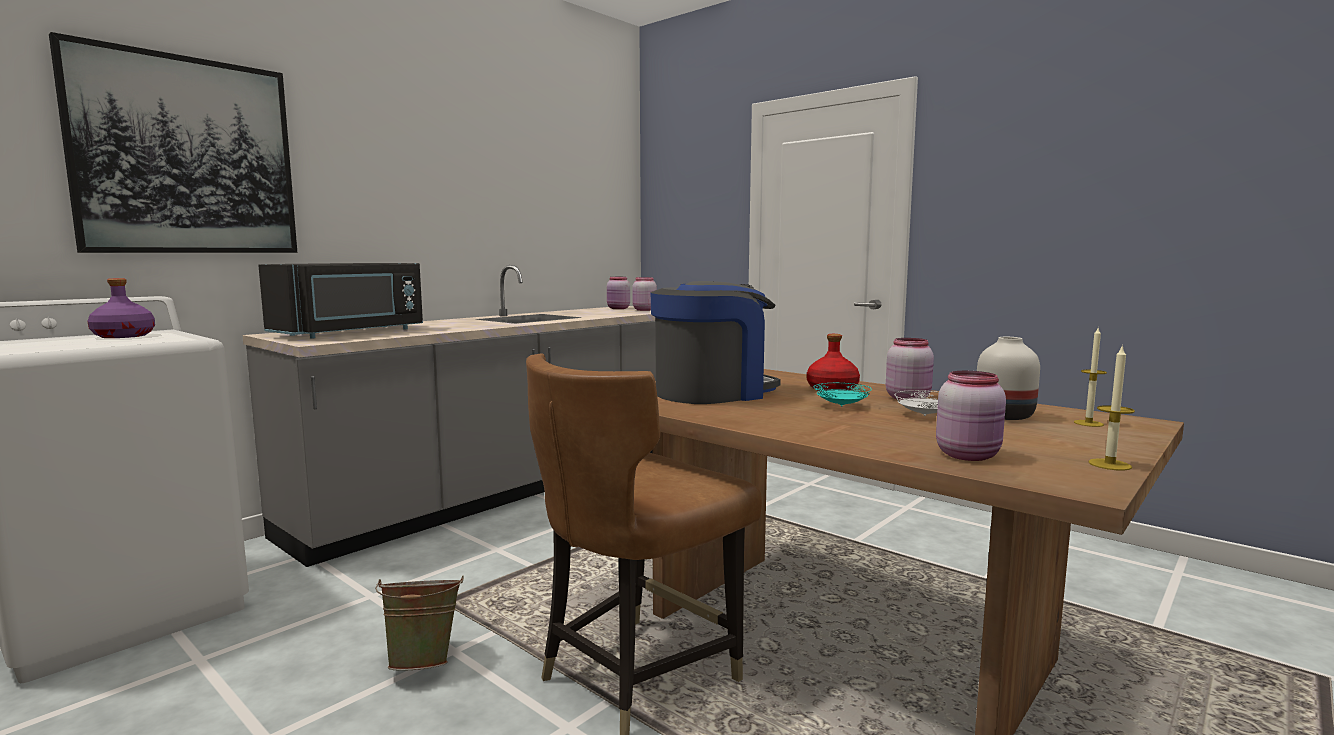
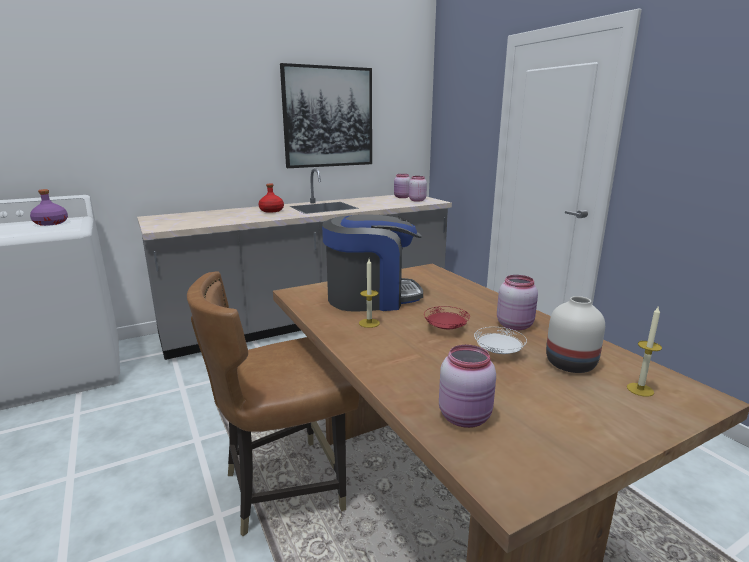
camera: 20 degrees right, 10 degrees up
(186, 156) = (95, 106): picture -> picture (328, 117)
(352, 333) = (194, 219): black microwave -> none
(424, 662) = (176, 444): green bucket -> none
(832, 389) = (466, 304): red bottle -> red bottle (271, 210)
(841, 406) = (445, 329): turquoise plate -> red plate
(1109, 464) = (581, 459): candle -> candle (369, 323)

